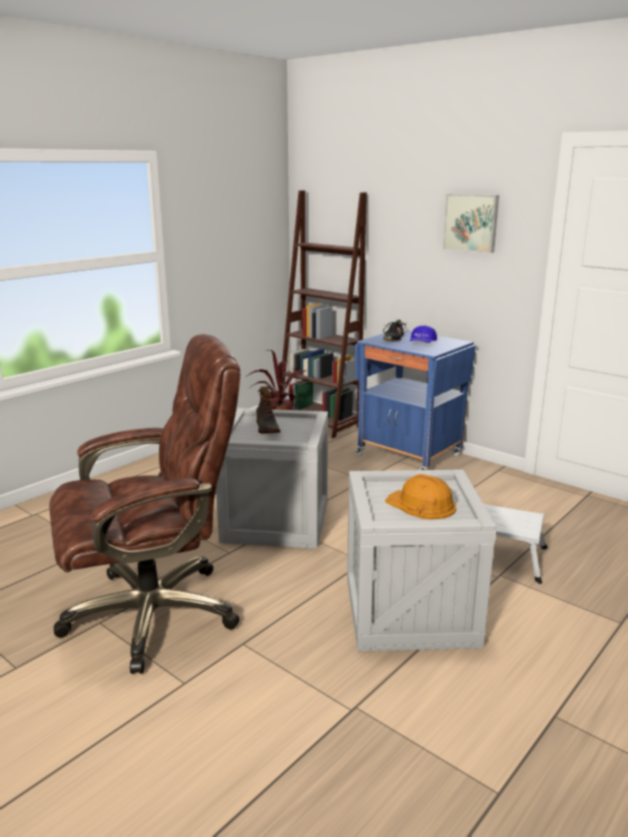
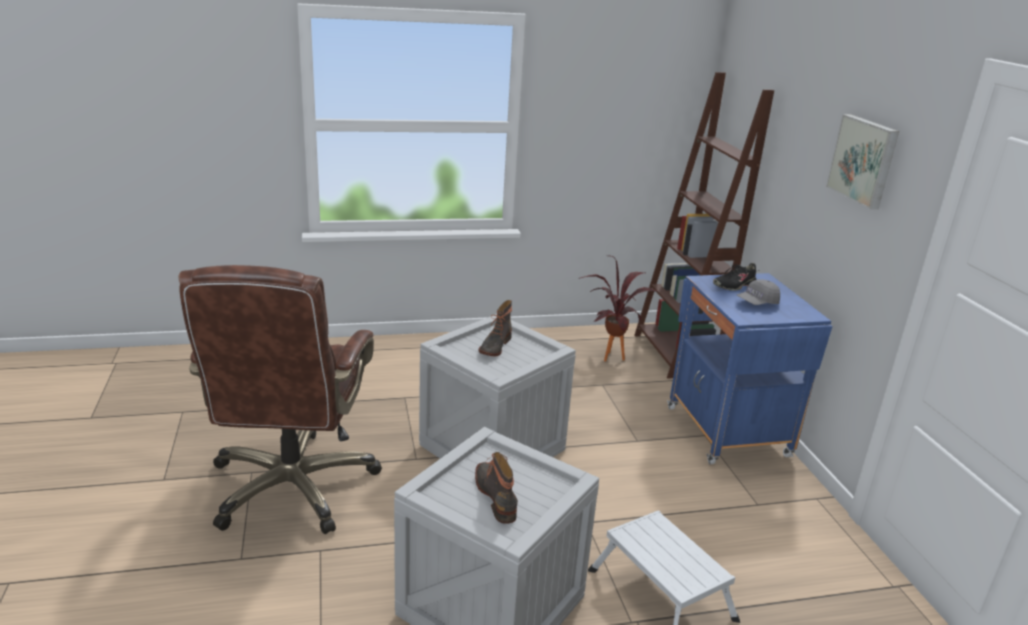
camera: 35 degrees right, 5 degrees up
(152, 613) = (292, 485): brown office chair -> brown office chair turned 75 degrees clockwise
(421, 504) = (497, 496): orange hard hat -> boot
(422, 343) = (757, 303): blue cap -> grey cap

